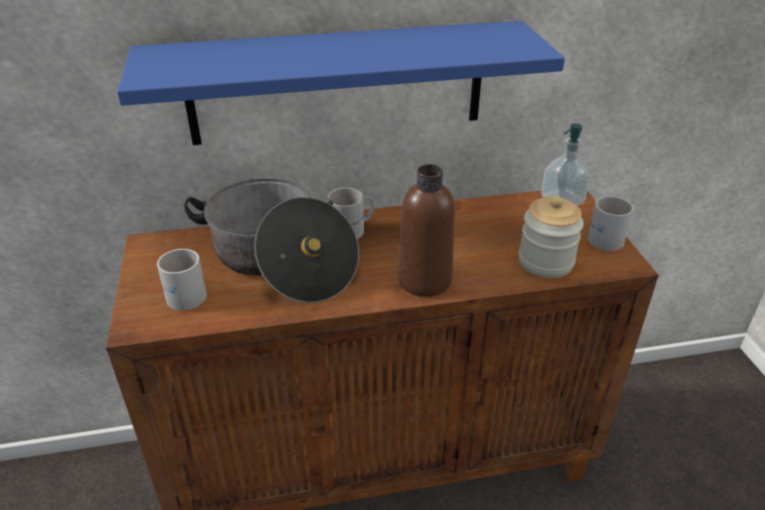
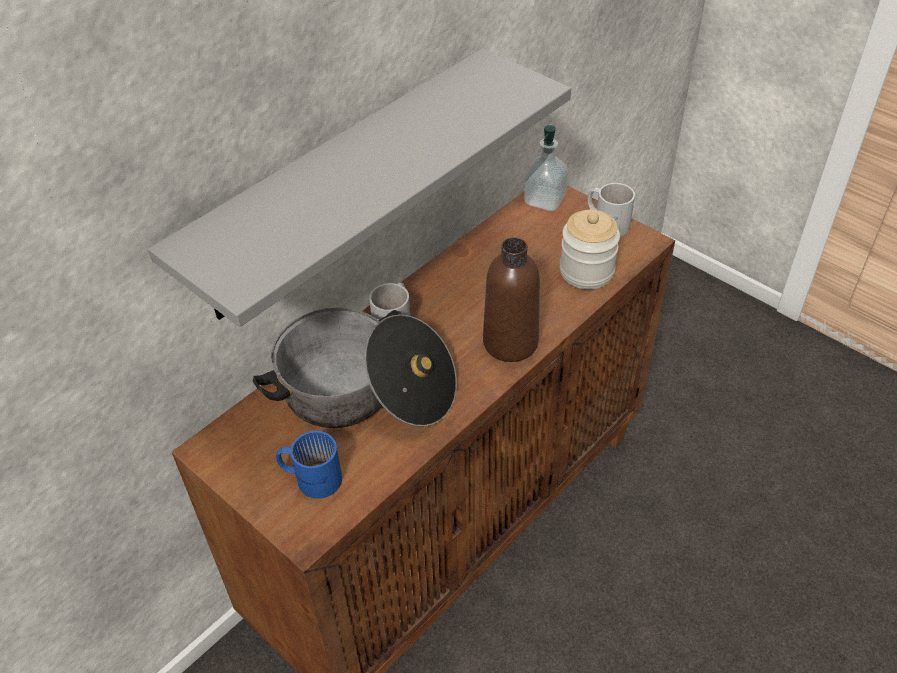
camera: 35 degrees left, 10 degrees up
(184, 292) = (311, 476): white mug -> blue mug
(337, 83) = (340, 185): blue shelf -> grey shelf

